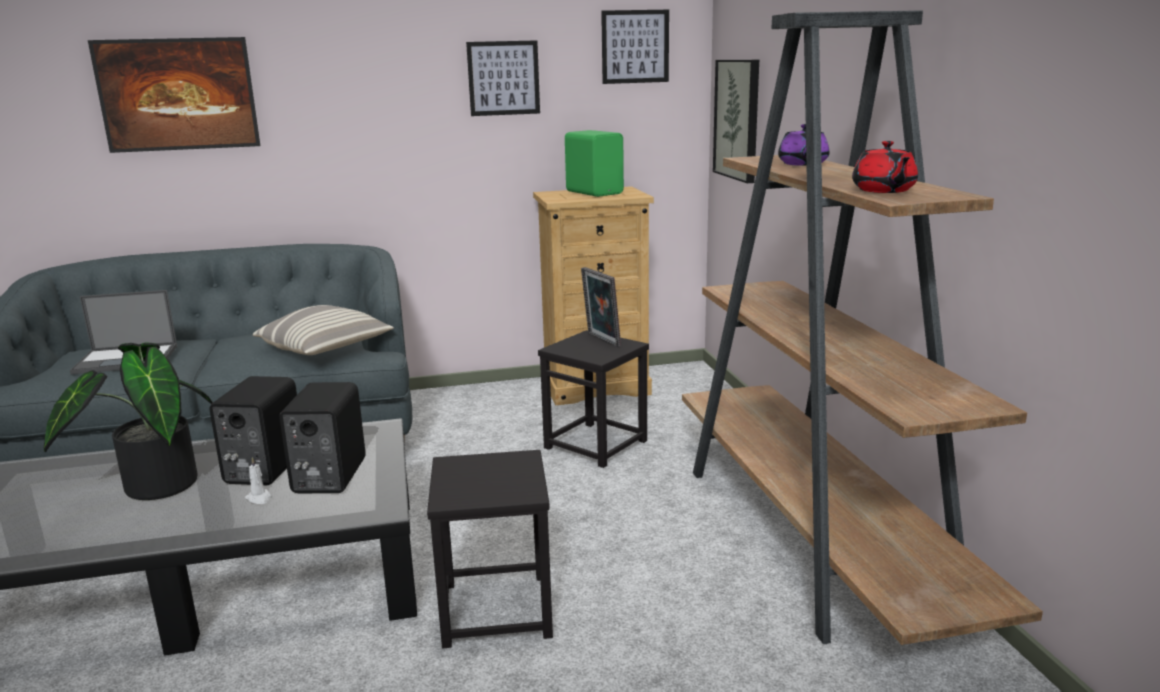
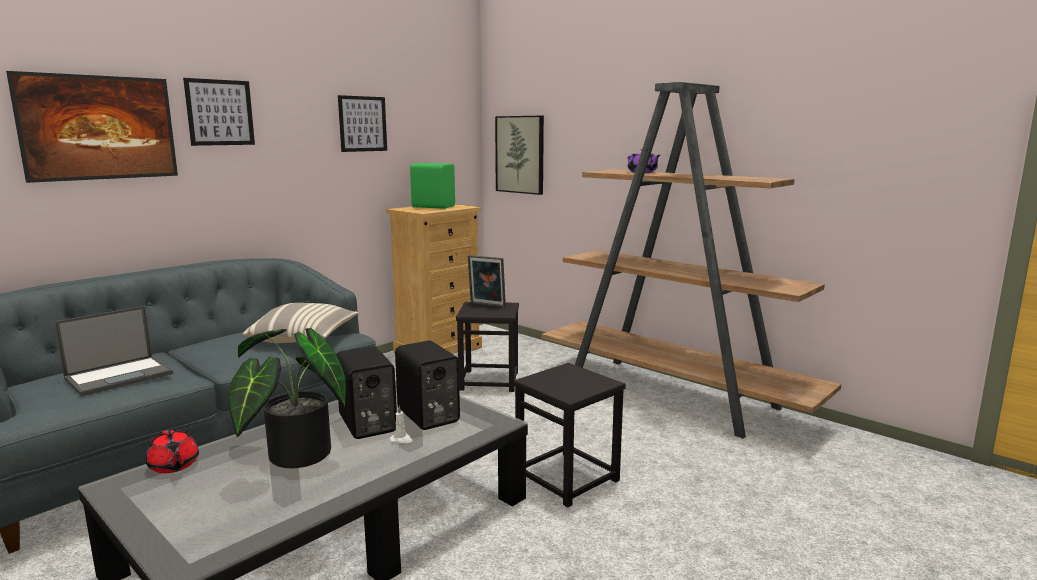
camera: 35 degrees left, 5 degrees down
(635, 46) = (441, 105): picture -> picture (220, 112)
(883, 190) = (740, 178): red teapot -> red teapot (173, 466)

